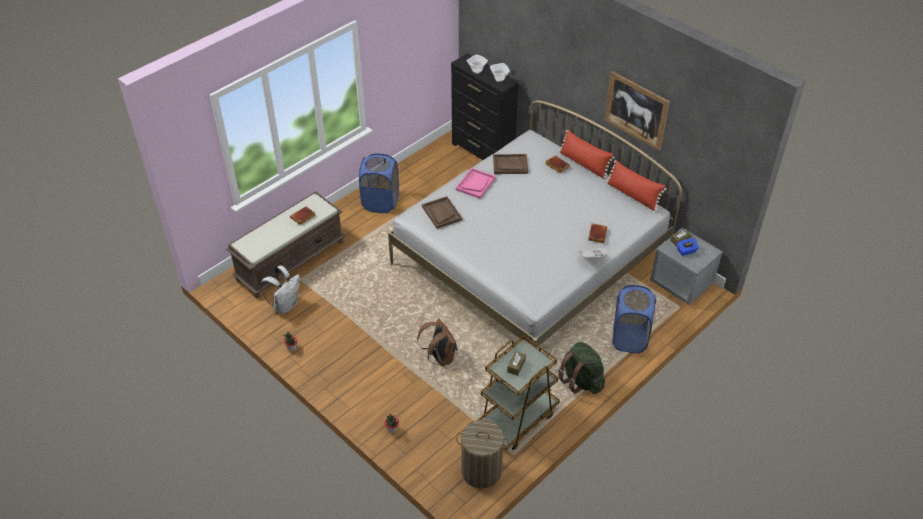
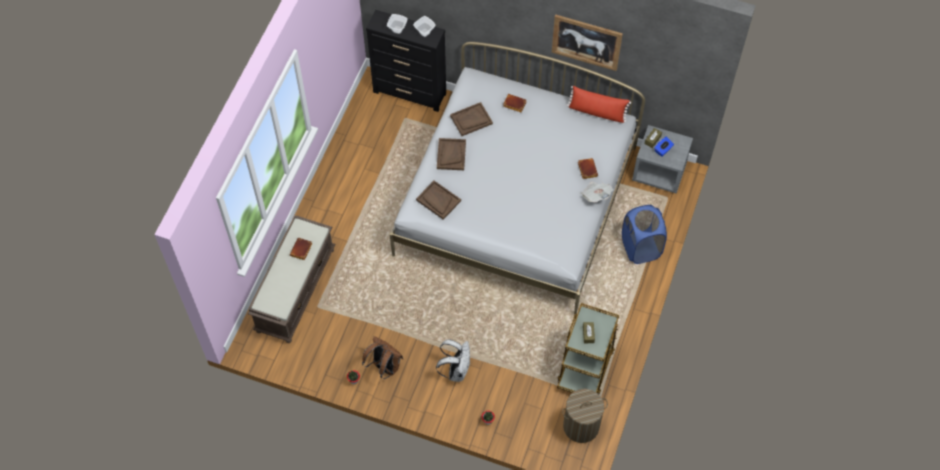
camera: 25 degrees left, 15 degrees up
(285, 305) = (321, 340): white backpack -> white backpack (456, 370)
(380, 203) = (343, 190): blue laundry basket -> none
(440, 358) = (490, 335): brown backpack -> brown backpack (384, 366)
(475, 184) = (451, 155): pink tray -> brown tray
(581, 380) = (620, 306): green backpack -> none
(583, 164) = (536, 92): red pillow -> none

